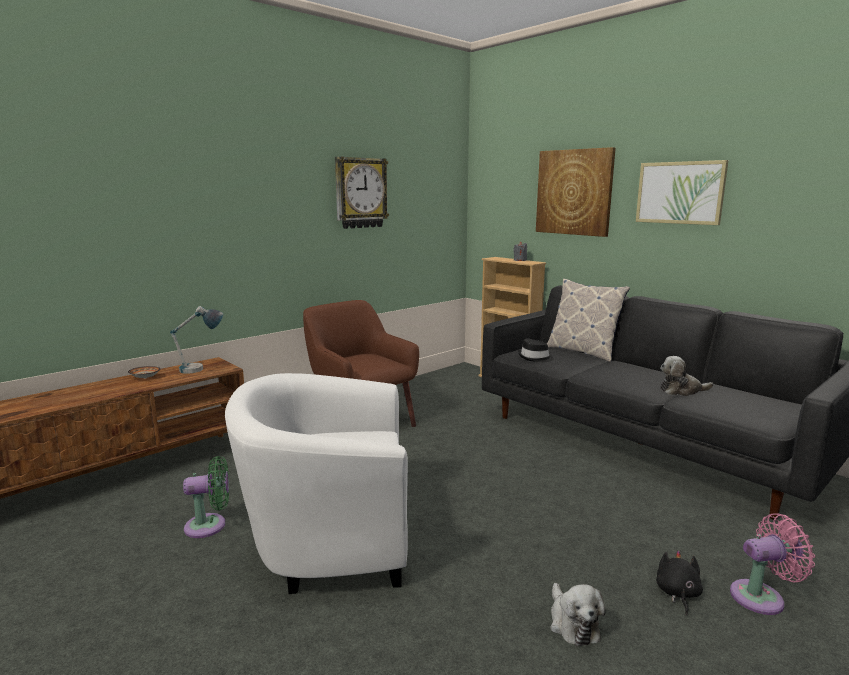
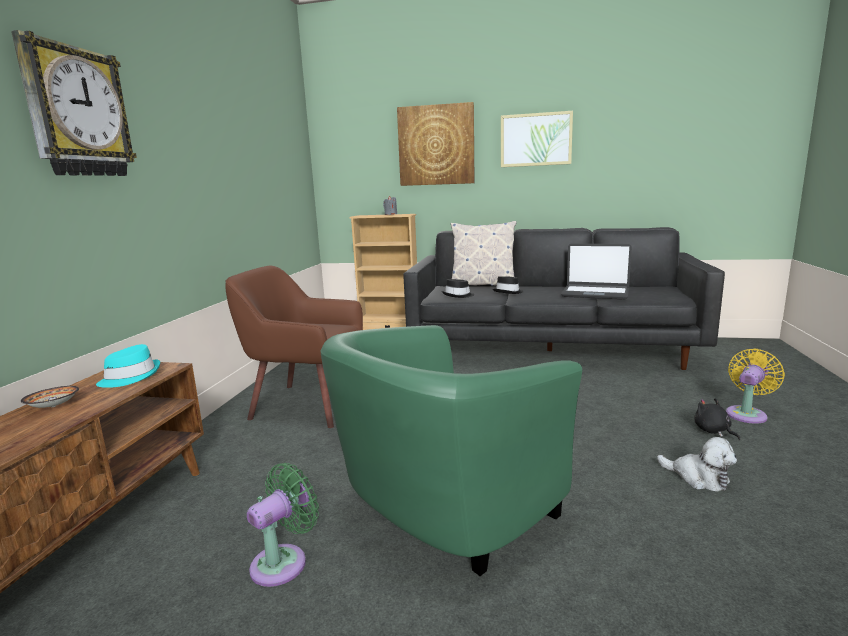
camera: 35 degrees left, 0 degrees up
(201, 370) = (130, 377): table lamp -> turquoise hat
(329, 542) = (442, 513): white armchair -> green armchair
(360, 193) = (235, 144): wall clock -> wall clock (77, 112)
(591, 366) = (509, 292): none -> black hat
(681, 390) = (595, 293): plush toy -> laptop
(762, 597) = (747, 413): pink fan -> yellow fan

